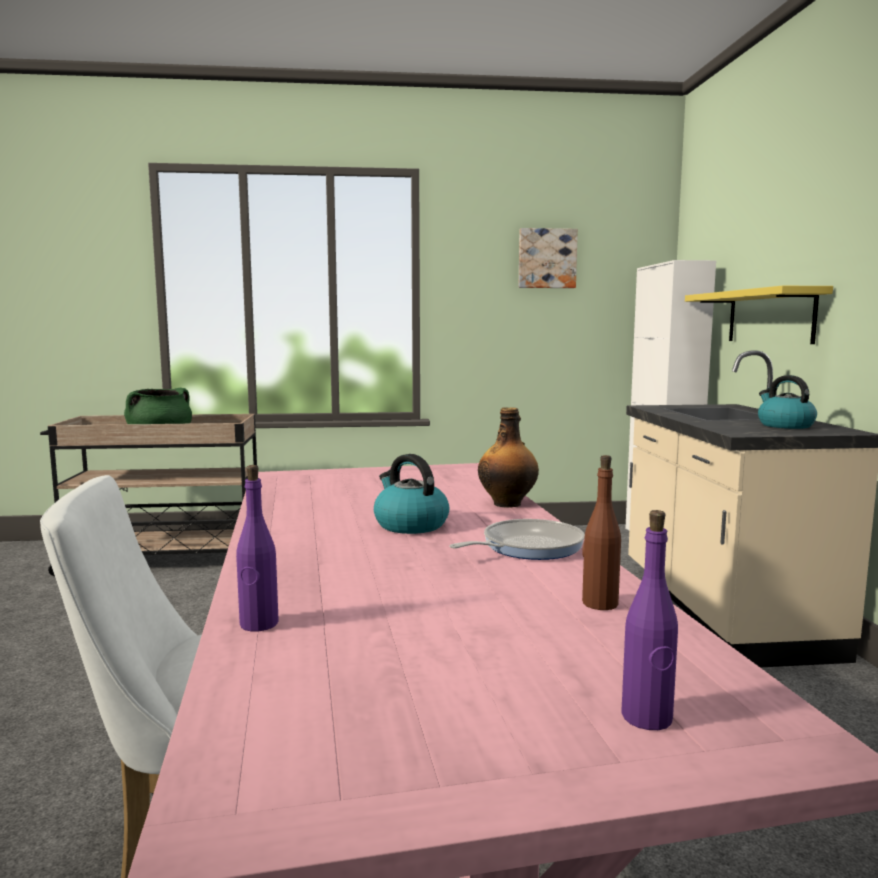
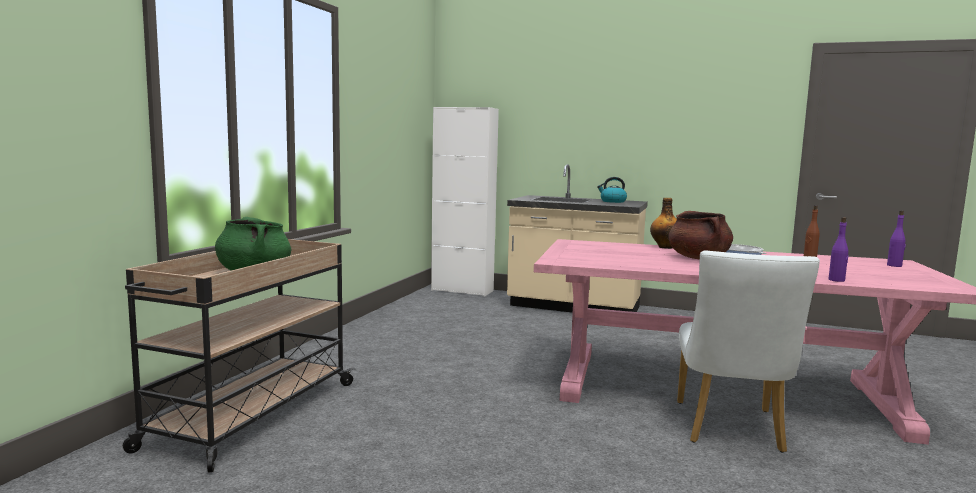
camera: 65 degrees left, 0 degrees up
(410, 525) = (699, 258): kettle -> brown cooking pot
(546, 258) = (392, 94): picture -> none
(770, 317) = (550, 145): yellow shelf -> none

